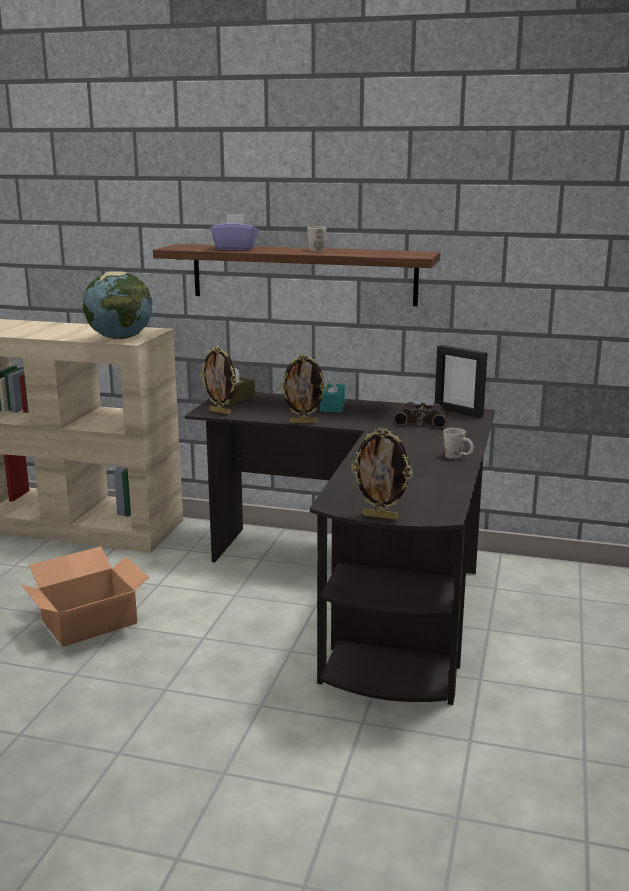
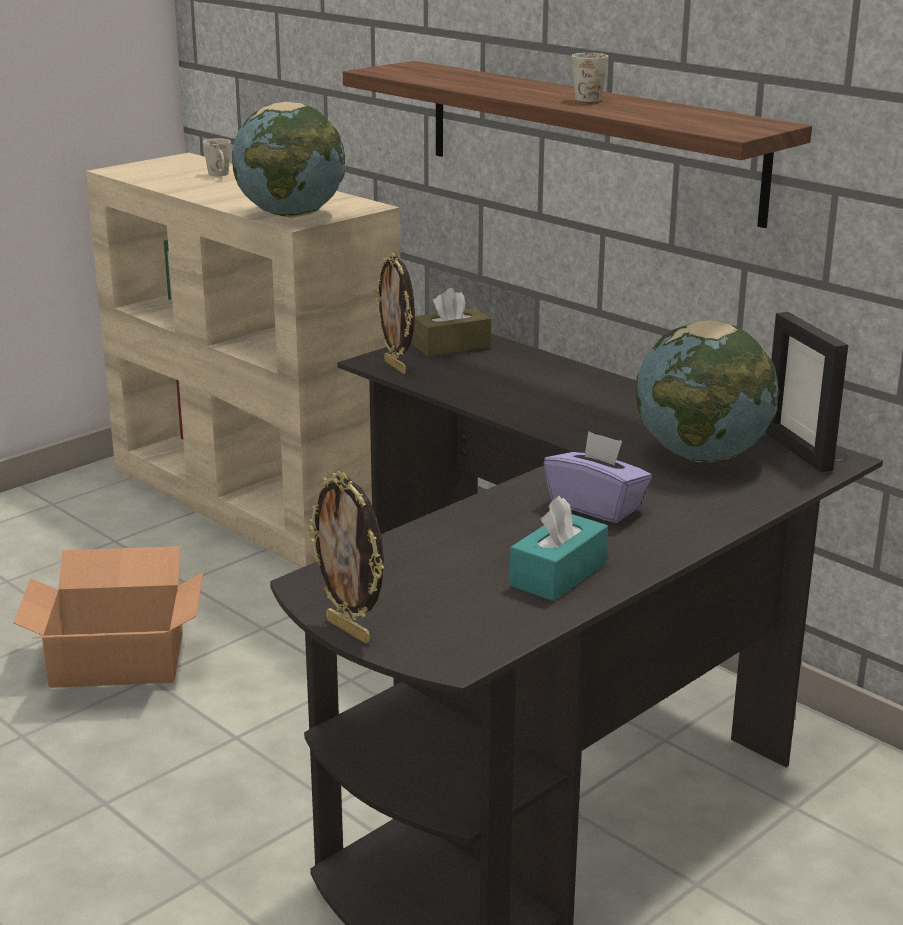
camera: 30 degrees right, 5 degrees up
(235, 249) = (466, 82): purple tissue box -> purple tissue box (596, 506)
(303, 422) = (495, 414): picture frame -> none
(332, 406) = (590, 391): turquoise tissue box -> turquoise tissue box (558, 574)
(422, 421) = (702, 455): binoculars -> globe
(458, 457) = (658, 546): white mug -> white mug (220, 175)

